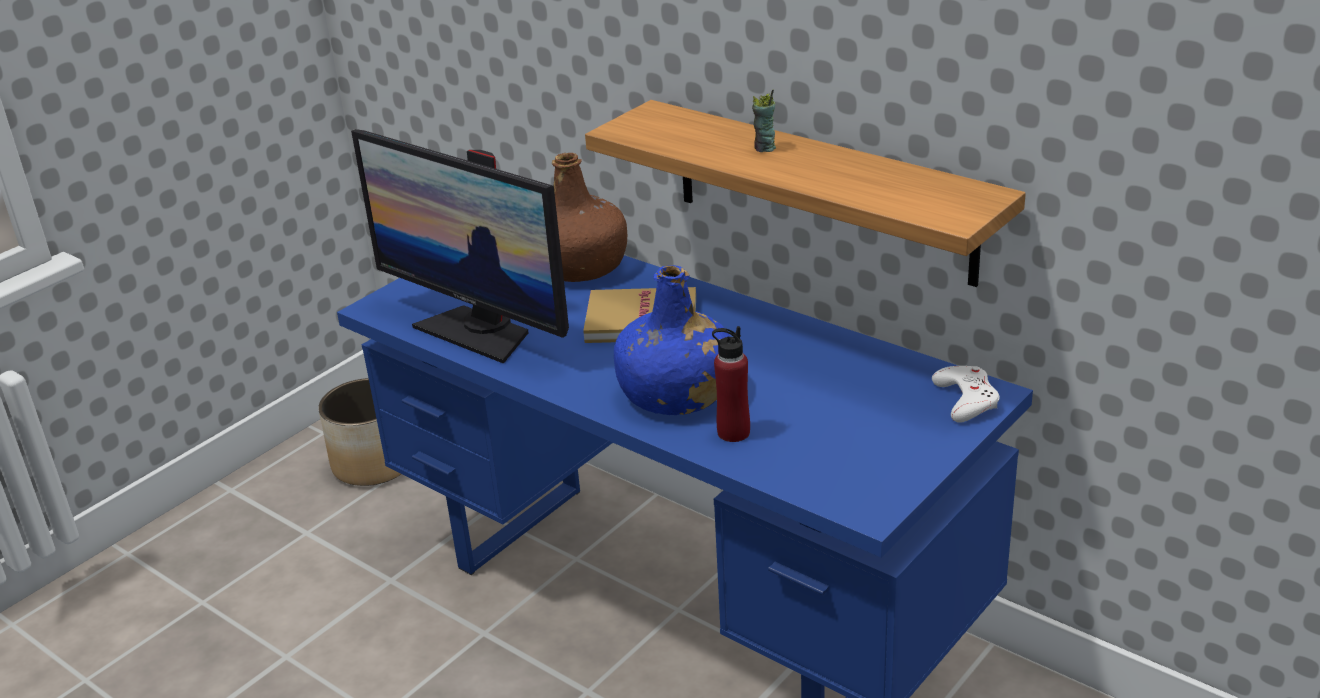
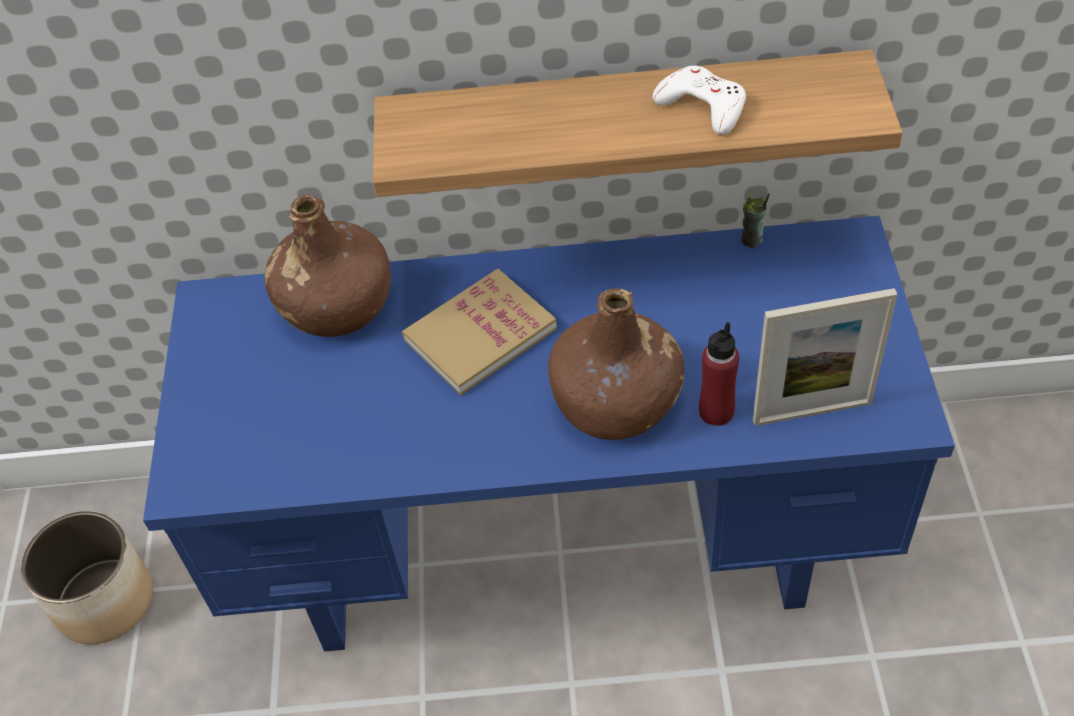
camera: 40 degrees left, 20 degrees up
(479, 330) = (336, 446): monitor -> none
(675, 394) = (617, 401): blue bottle -> brown bottle
(764, 148) = (585, 110): cup -> cup (752, 241)
(801, 467) = (812, 412): none -> picture frame
(966, 399) = (846, 256): white game controller -> white game controller (702, 105)

